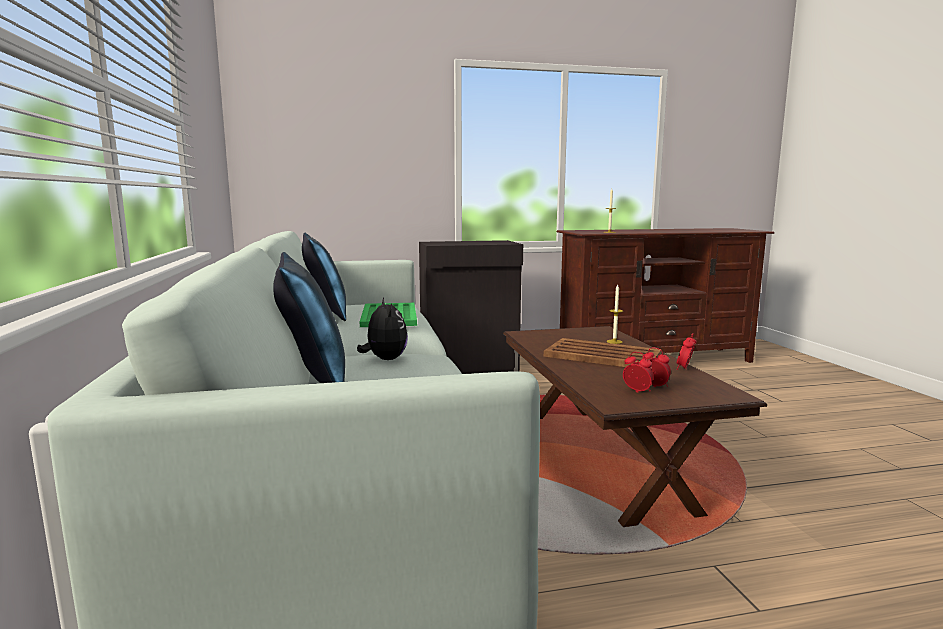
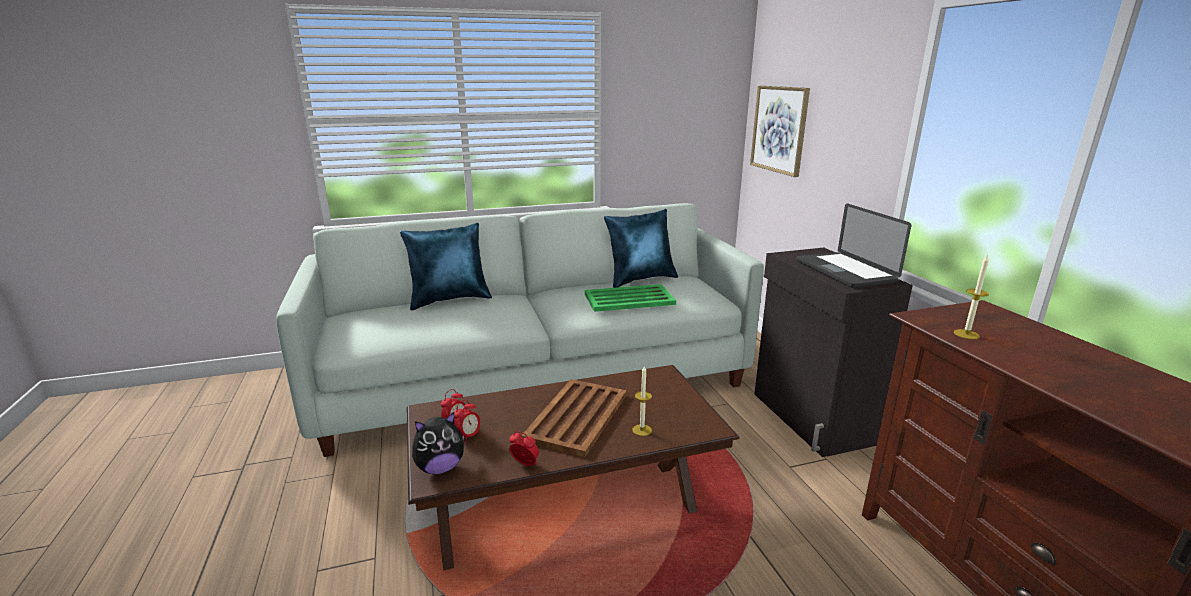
camera: 85 degrees right, 10 degrees up
(295, 157) = (779, 129): none -> picture
(384, 359) = (491, 311): plush toy -> plush toy (440, 468)
(478, 242) = (844, 271): none -> laptop

